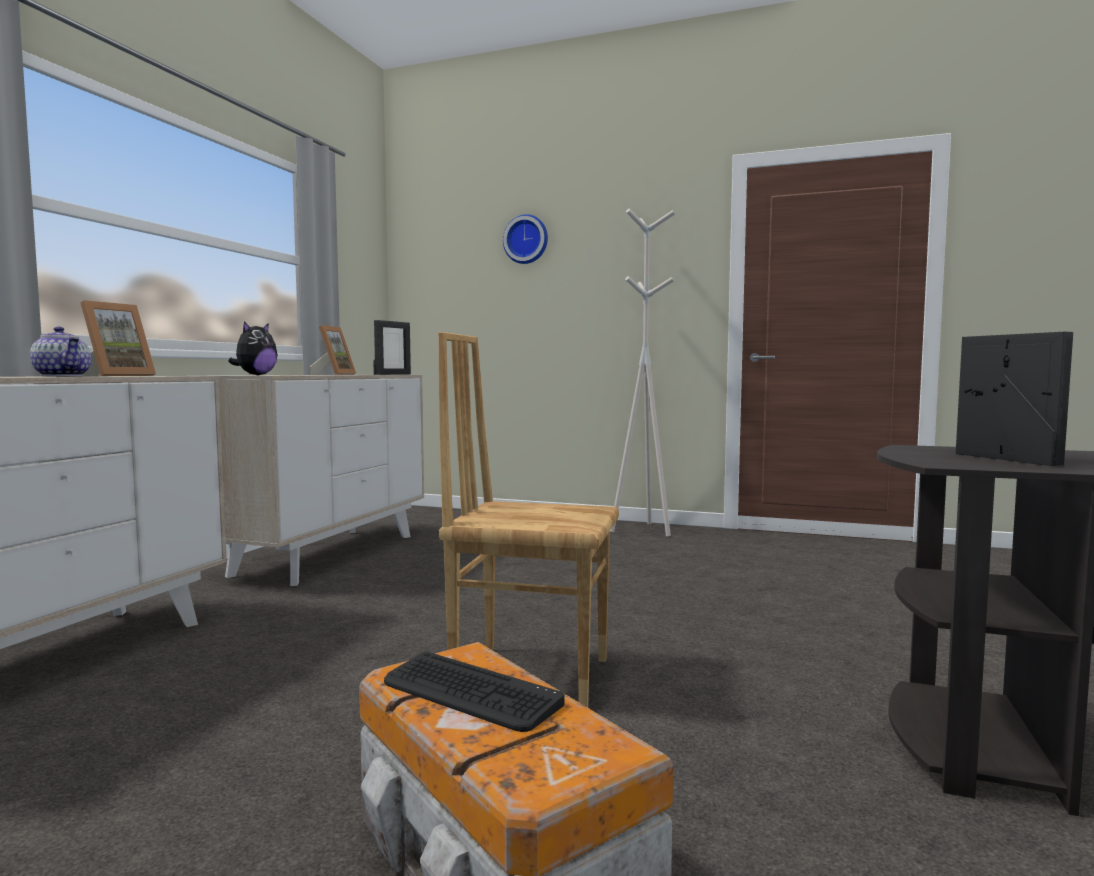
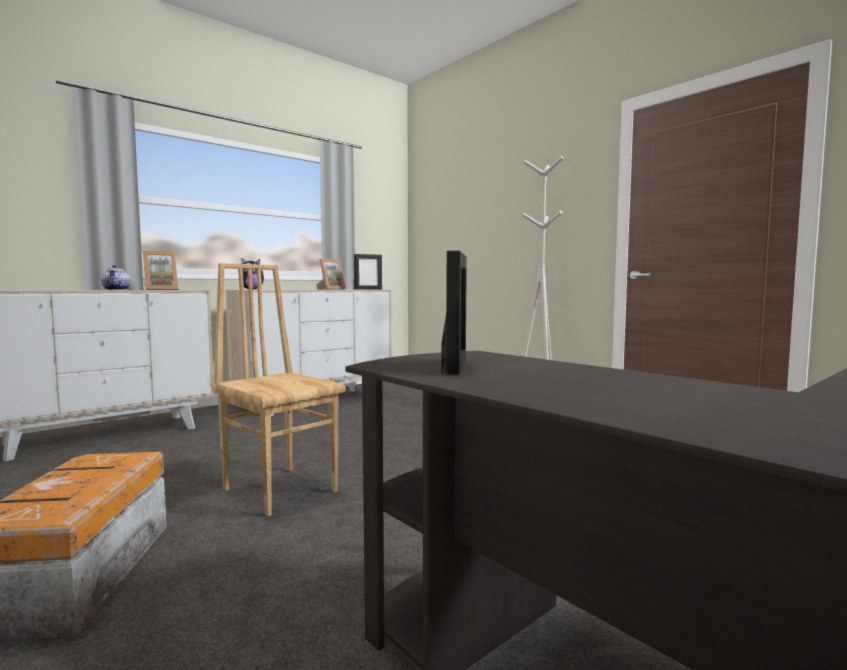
camera: 30 degrees right, 0 degrees up
(469, 693) = (83, 473): keyboard -> none
(526, 240) = (481, 190): wall clock -> none

